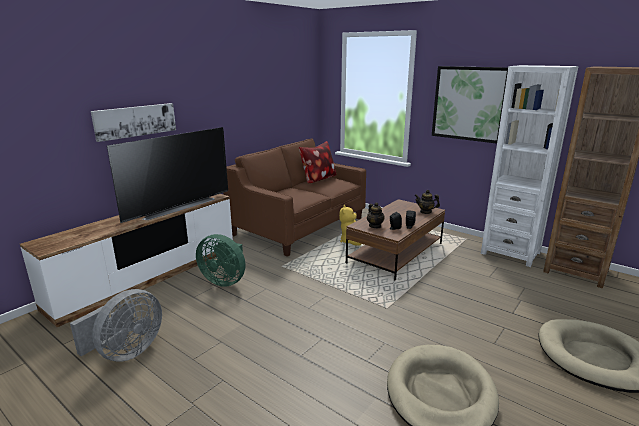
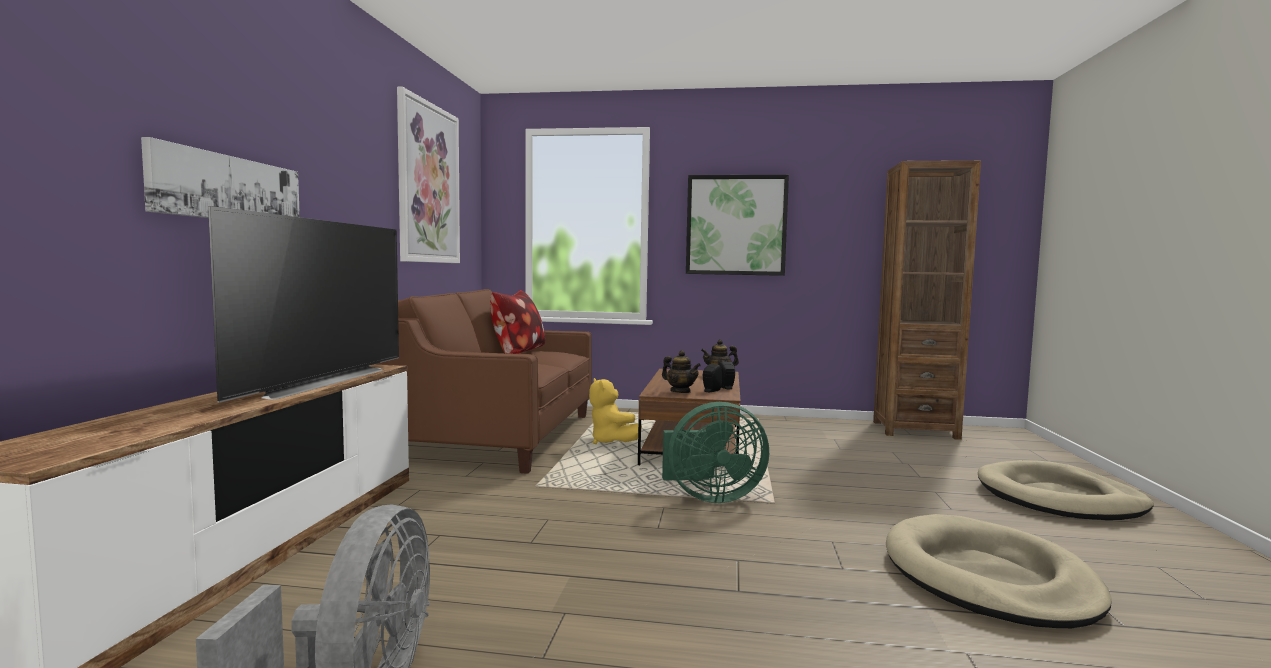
camera: 30 degrees left, 15 degrees down
(225, 281) = (449, 524): green fan -> green fan (710, 497)
(270, 82) = (428, 184): none -> picture
(510, 253) = (826, 424): white bookcase -> none

